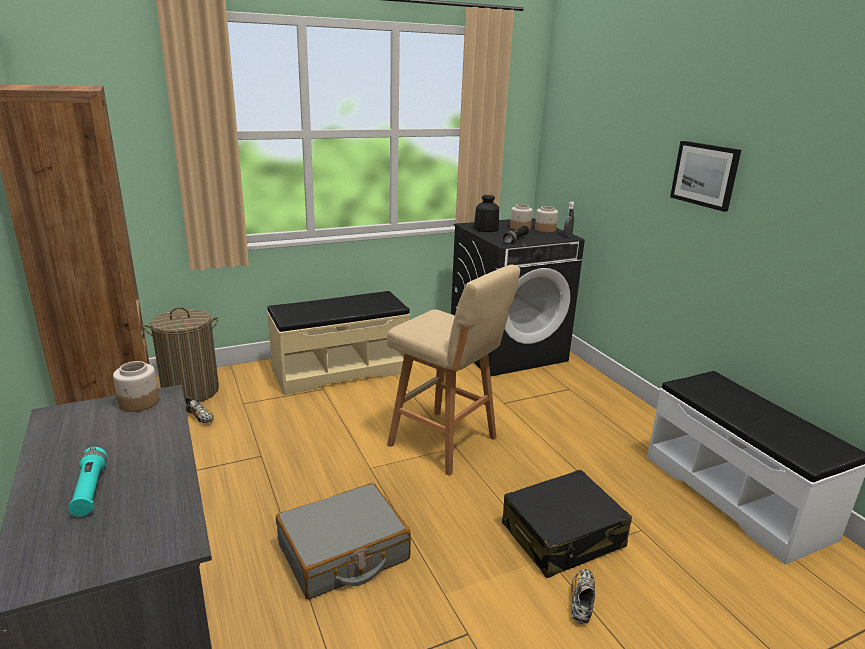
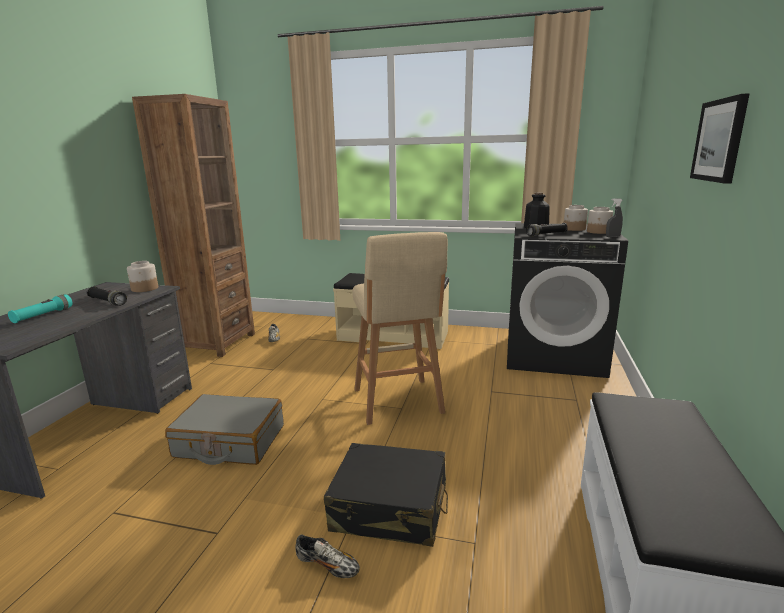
camera: 40 degrees right, 5 degrees down
(138, 438) = (107, 302): none -> black flashlight
(191, 391) = (290, 325): laundry basket -> none
(582, 601) = (327, 565): shoe -> shoe turned 60 degrees clockwise

